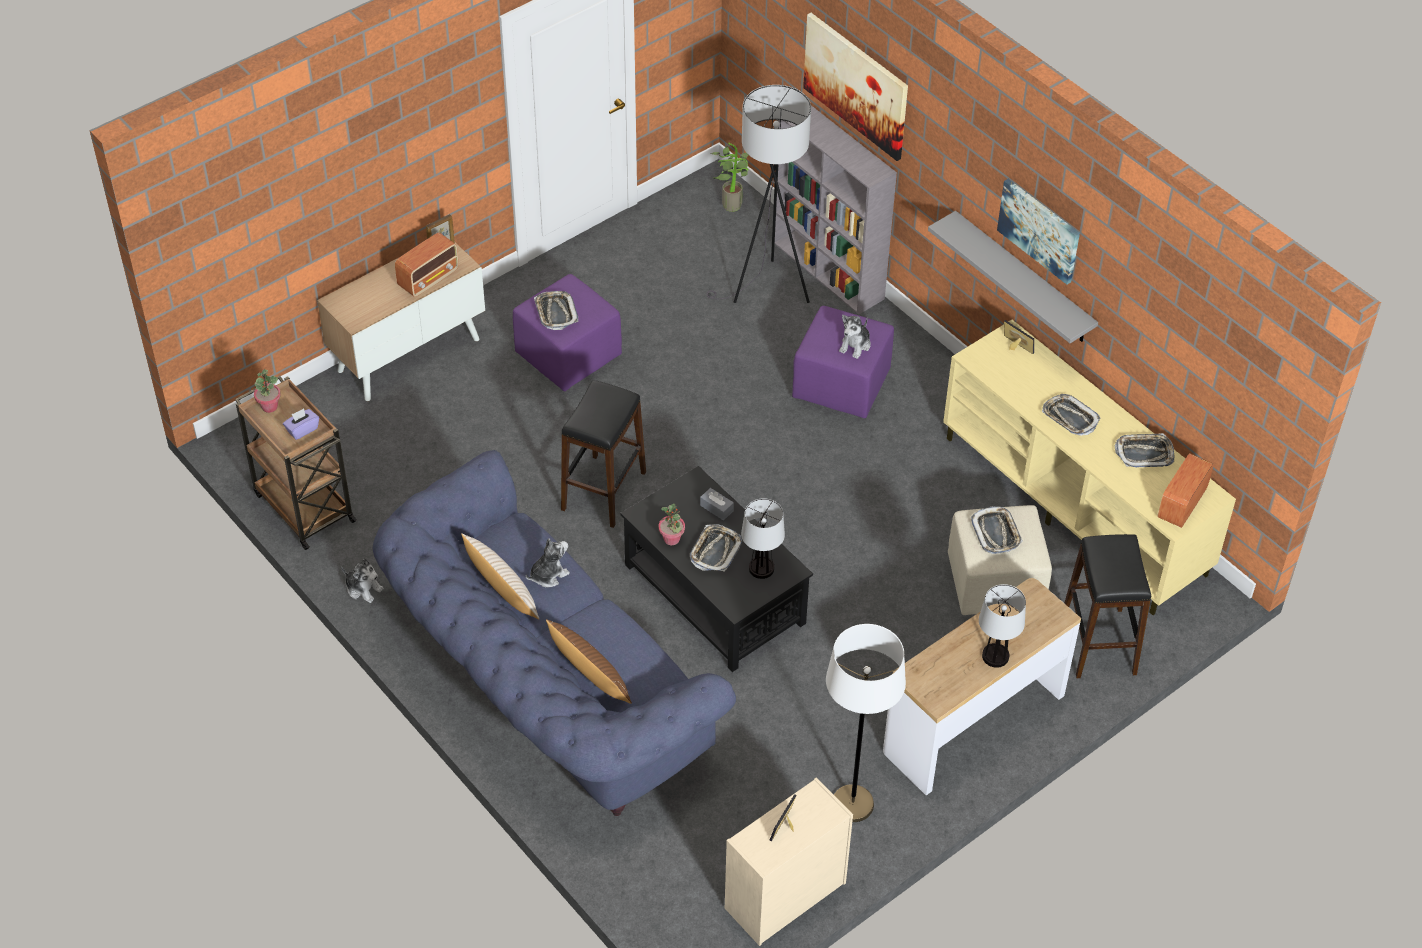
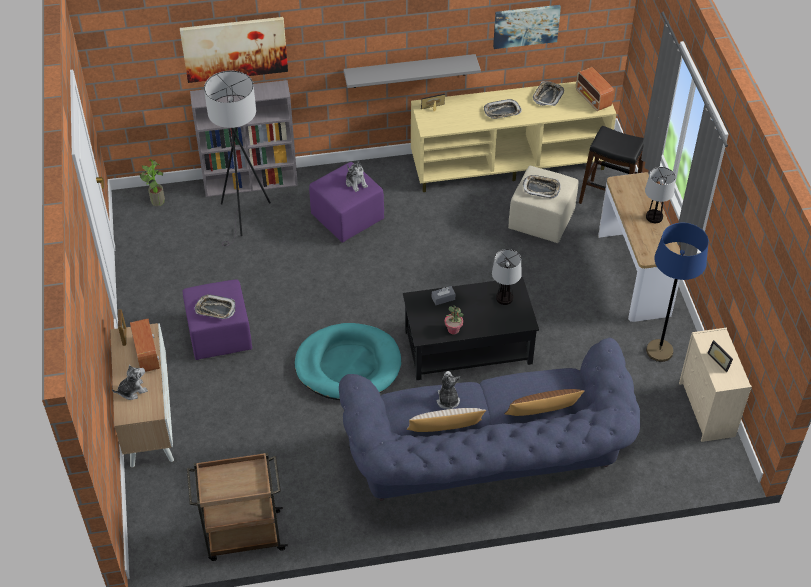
camera: 60 degrees left, 0 degrees up
(269, 406) = (210, 486): potted plant -> none
(302, 430) = (247, 475): purple tissue box -> none
(363, 588) = (341, 528): plush toy -> plush toy (132, 390)
(603, 490) = (348, 365): black stool -> turquoise dog bed
(715, 551) = (476, 313): tray -> none
(852, 804) = (659, 351): white floor lamp -> blue floor lamp
(1039, 230) = (417, 31): picture -> picture (526, 25)

